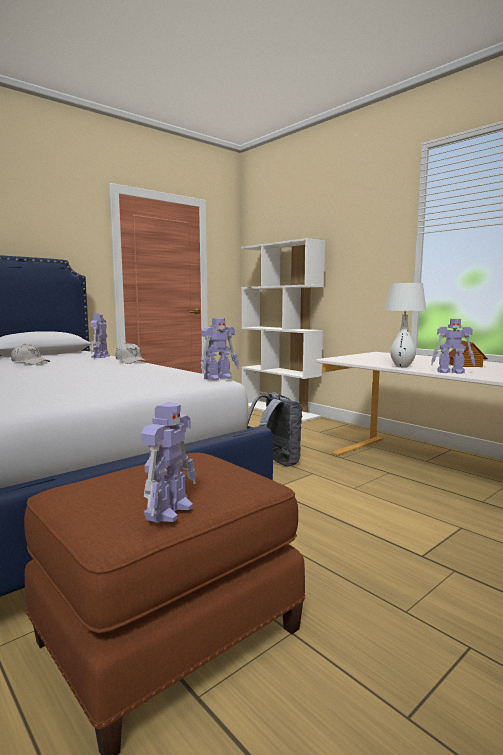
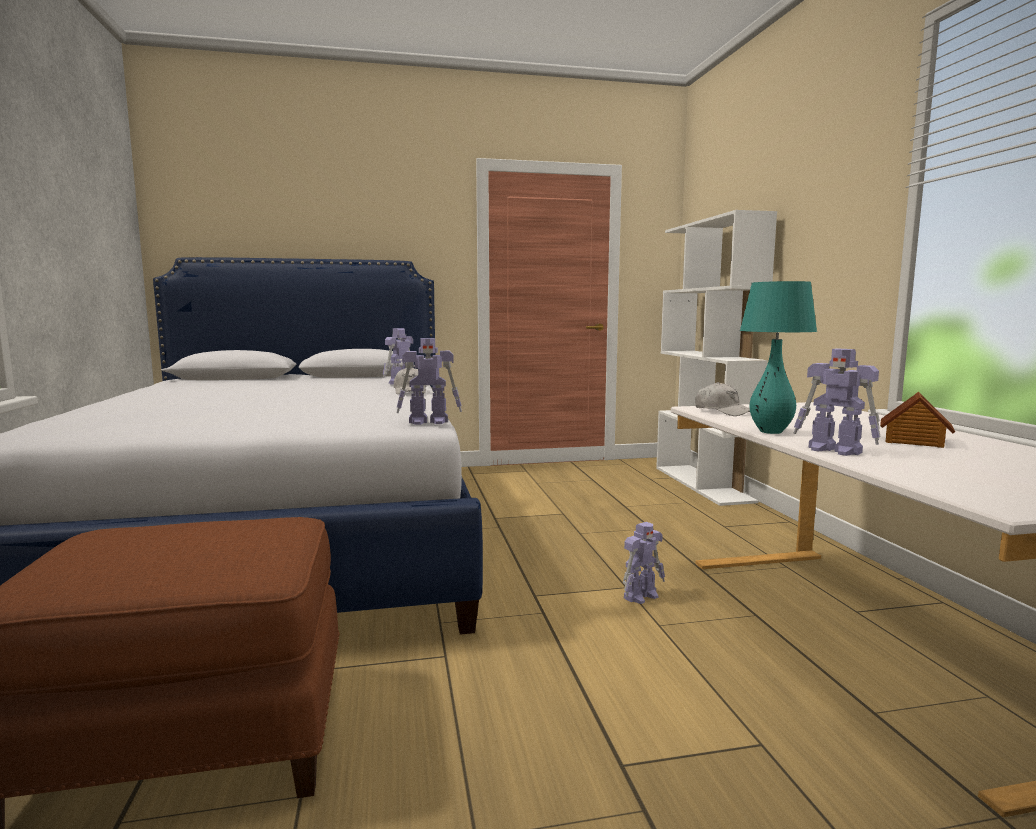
camera: 30 degrees right, 0 degrees up
(30, 362) = (314, 385): white cap -> white cap (723, 411)
(169, 510) = (103, 578): toy robot -> toy robot (641, 596)
(275, 463) = (592, 559): grey backpack -> none
(402, 367) = (770, 432): white table lamp -> turquoise table lamp

